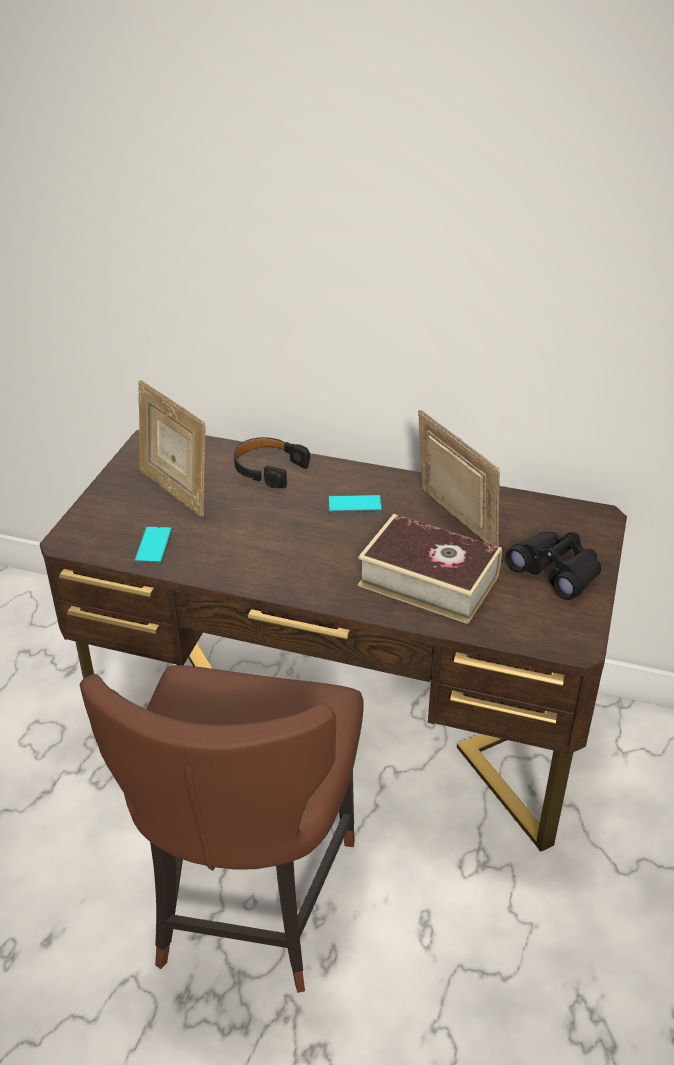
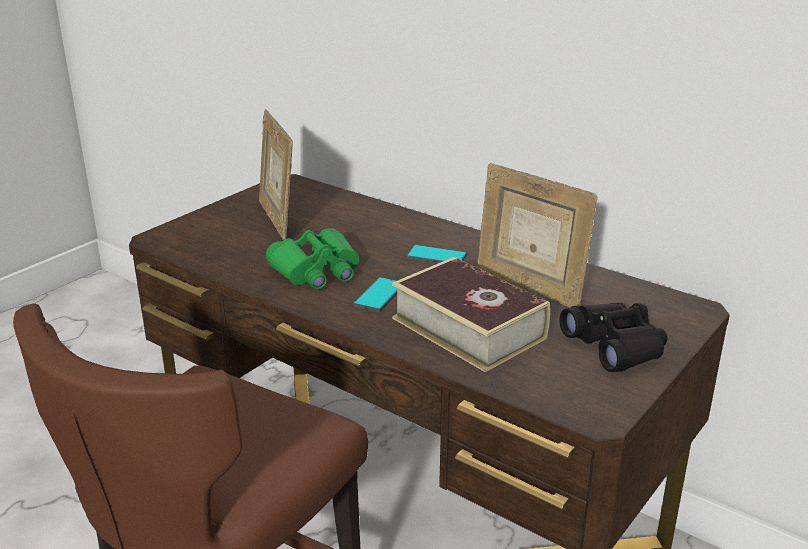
camera: 20 degrees right, 10 degrees down
(154, 546) = (225, 254): phone -> phone (379, 295)
(255, 547) = (317, 271): none -> green binoculars
(268, 468) = (374, 217): black headphones -> none
(454, 524) = (528, 287): picture frame -> picture frame turned 150 degrees clockwise

